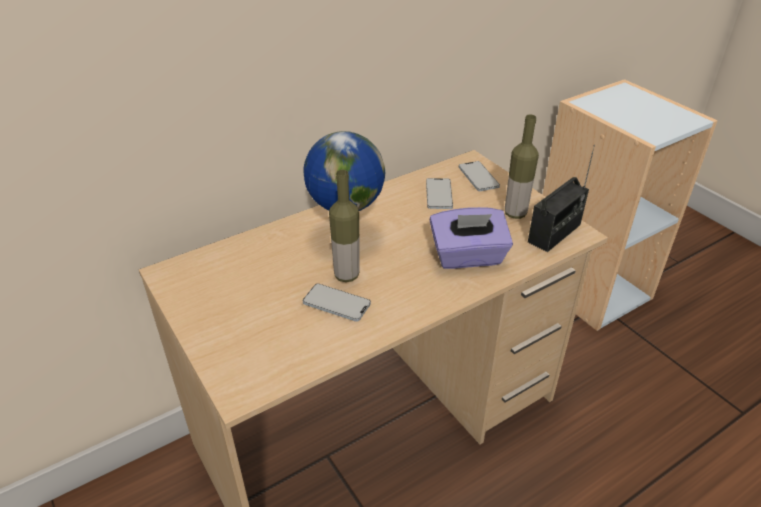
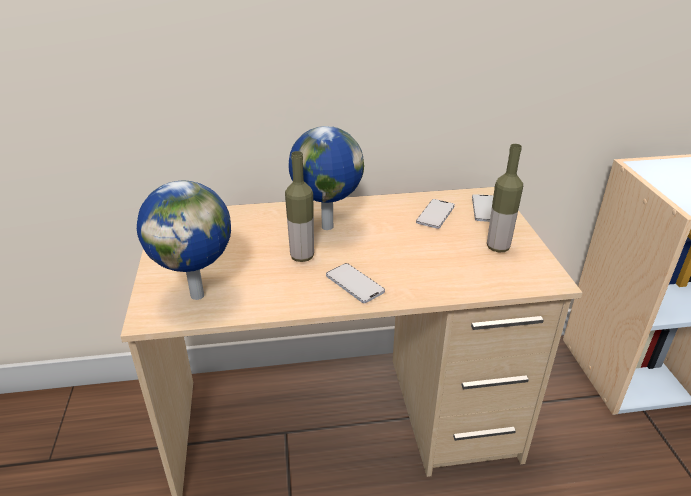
camera: 25 degrees right, 5 degrees down
(272, 349) = (198, 294): none -> globe
(336, 303) = (276, 275): phone -> phone (354, 284)
(468, 257) = (421, 271): purple tissue box -> none
(554, 233) = (525, 274): radio -> none

